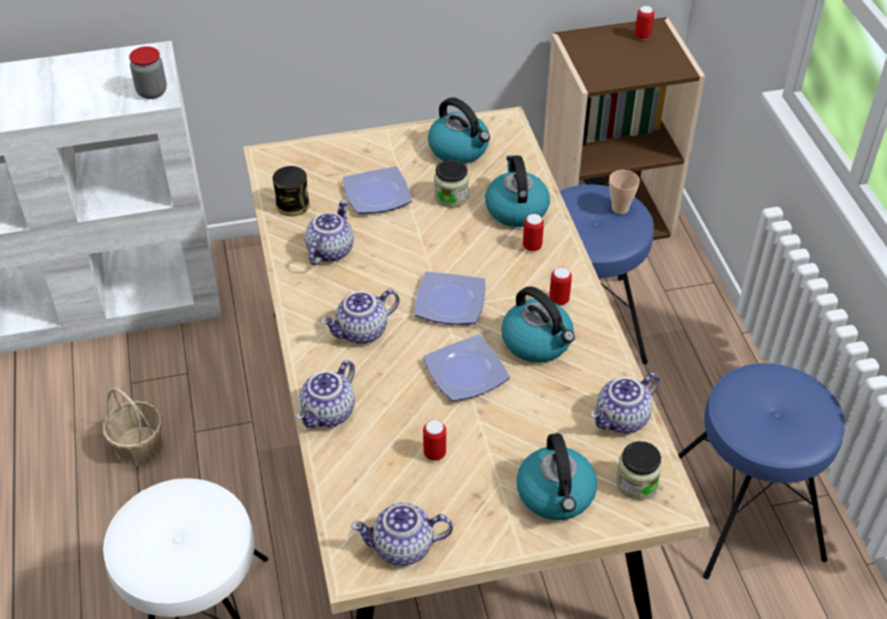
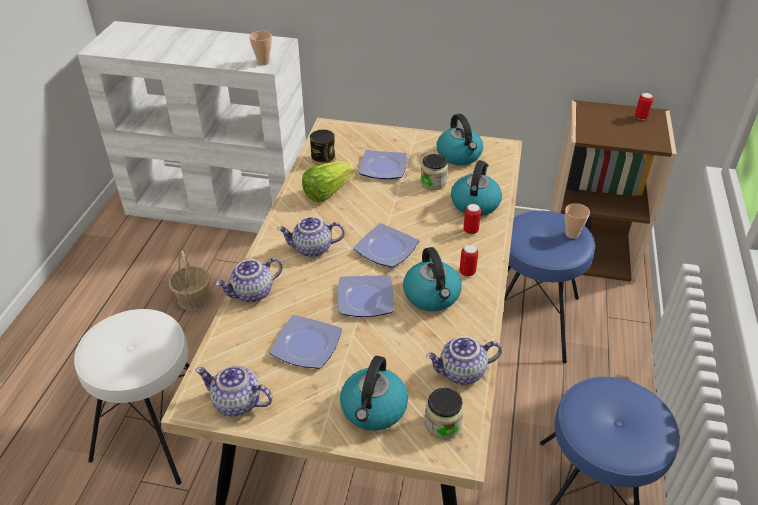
camera: 25 degrees right, 5 degrees down
(152, 92) = (263, 62): jar -> cup
(329, 250) = (327, 192): teapot -> lettuce
(434, 453) = (305, 346): can -> plate

